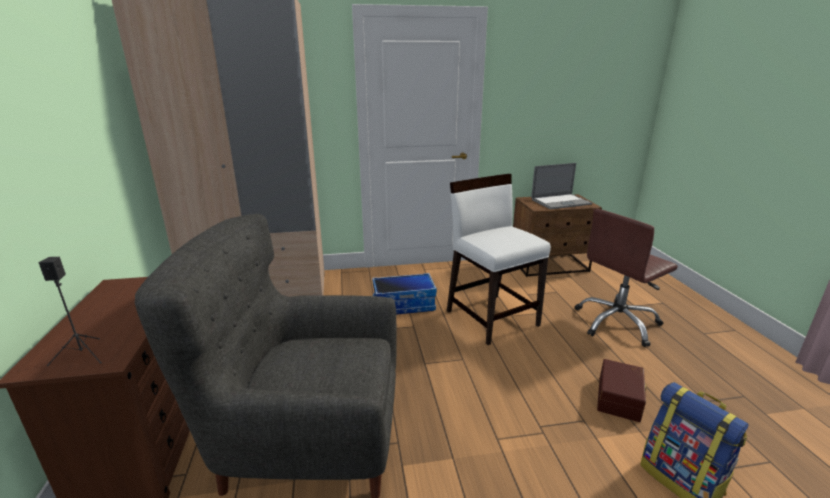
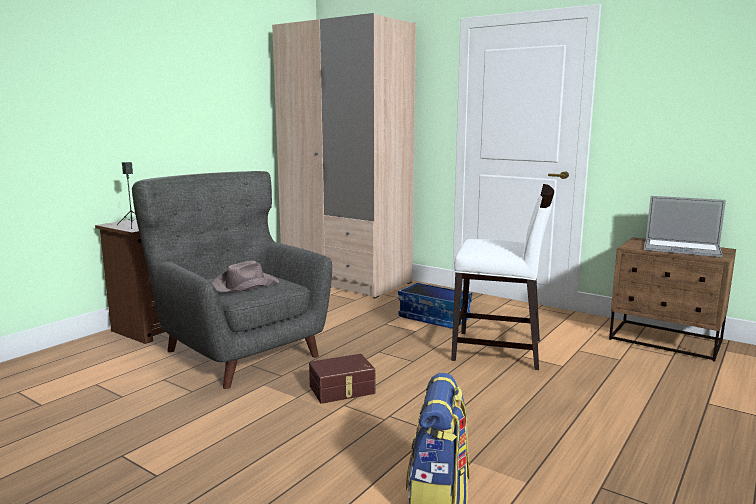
camera: 45 degrees right, 10 degrees down
(338, 370) = (244, 285): none -> brown hat
(492, 317) = (498, 350): white chair -> white chair turned 90 degrees clockwise
(617, 323) = (641, 404): brown office chair -> none
(620, 399) = (502, 439): brown storage box -> brown storage box (342, 390)

